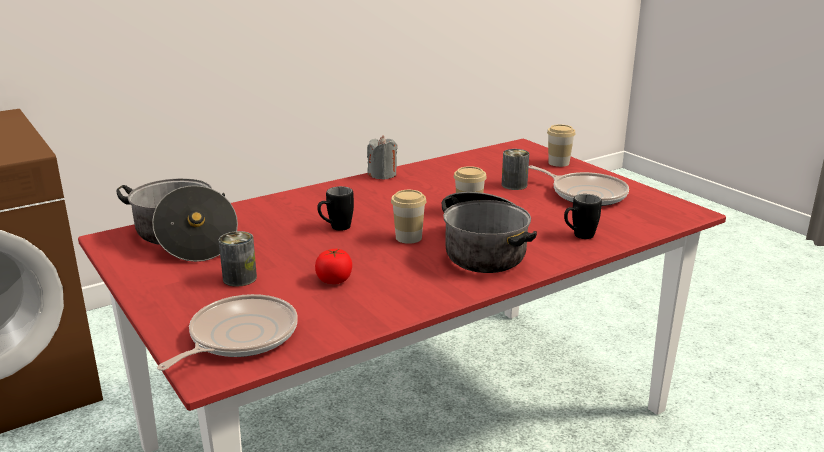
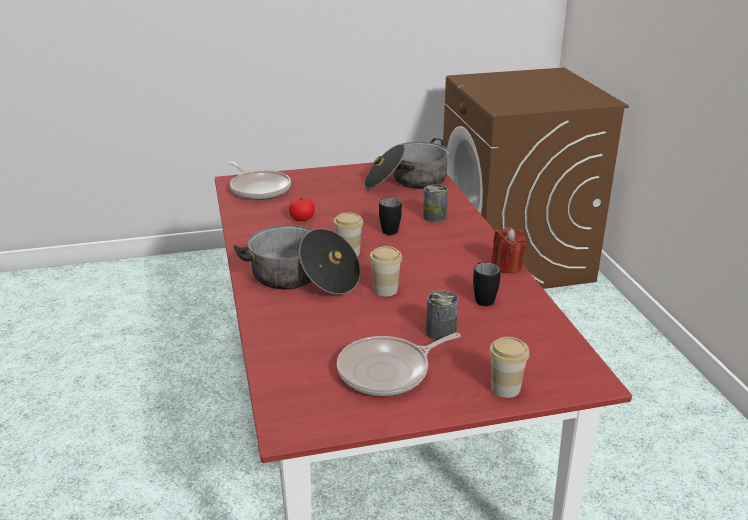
camera: 110 degrees right, 5 degrees up
(240, 278) = (330, 193): can -> can (434, 217)
(382, 175) = (507, 266): grey candle -> red candle
(578, 236) = (288, 330): black mug -> black mug (482, 298)

